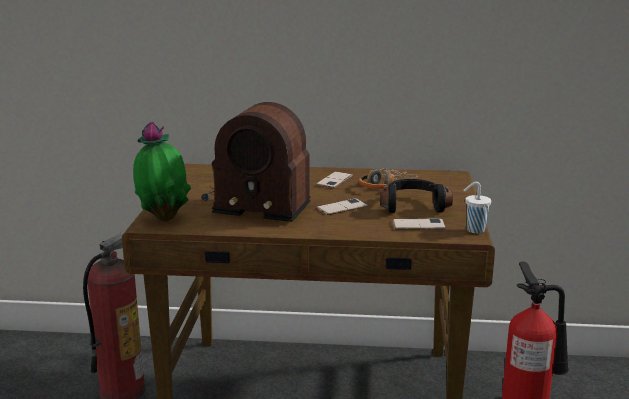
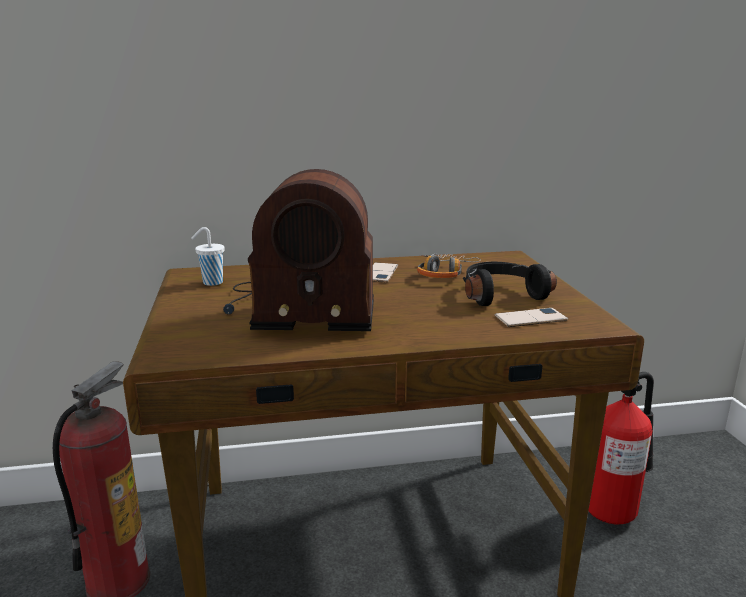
camera: 15 degrees left, 0 degrees up
(164, 218) = (181, 345): potted plant -> none
(342, 207) = (417, 305): phone -> none
(474, 230) = (602, 318): white cup -> white cup (211, 283)

